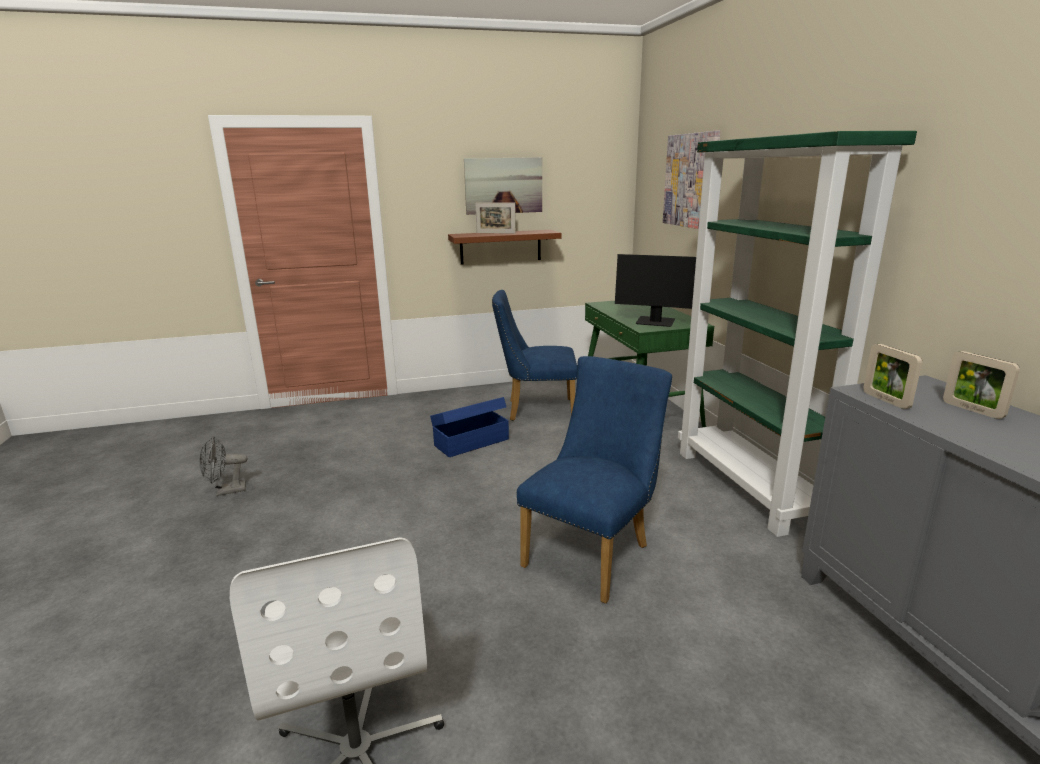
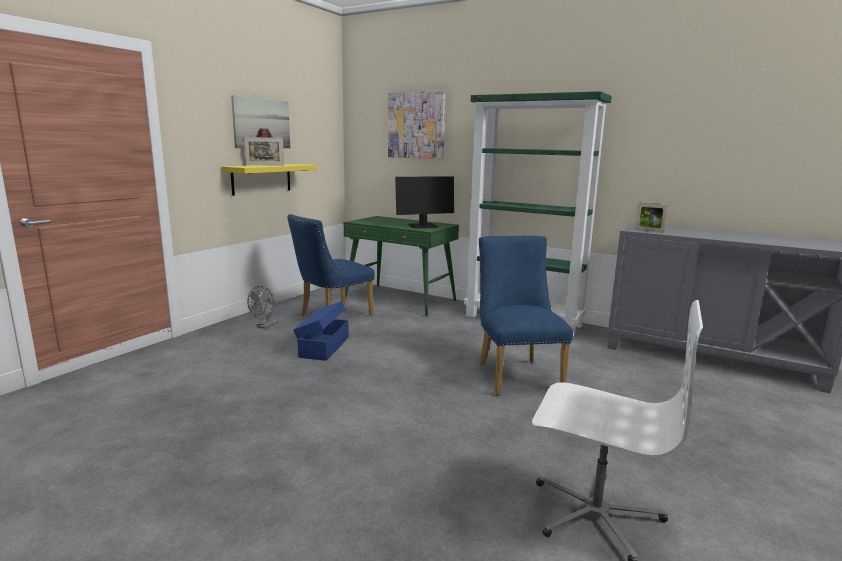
camera: 45 degrees left, 5 degrees down
(226, 491) = (154, 456): grey fan -> grey fan (265, 326)
(500, 247) = (261, 179): brown shelf -> yellow shelf
(972, 410) = (677, 229): picture frame -> none

